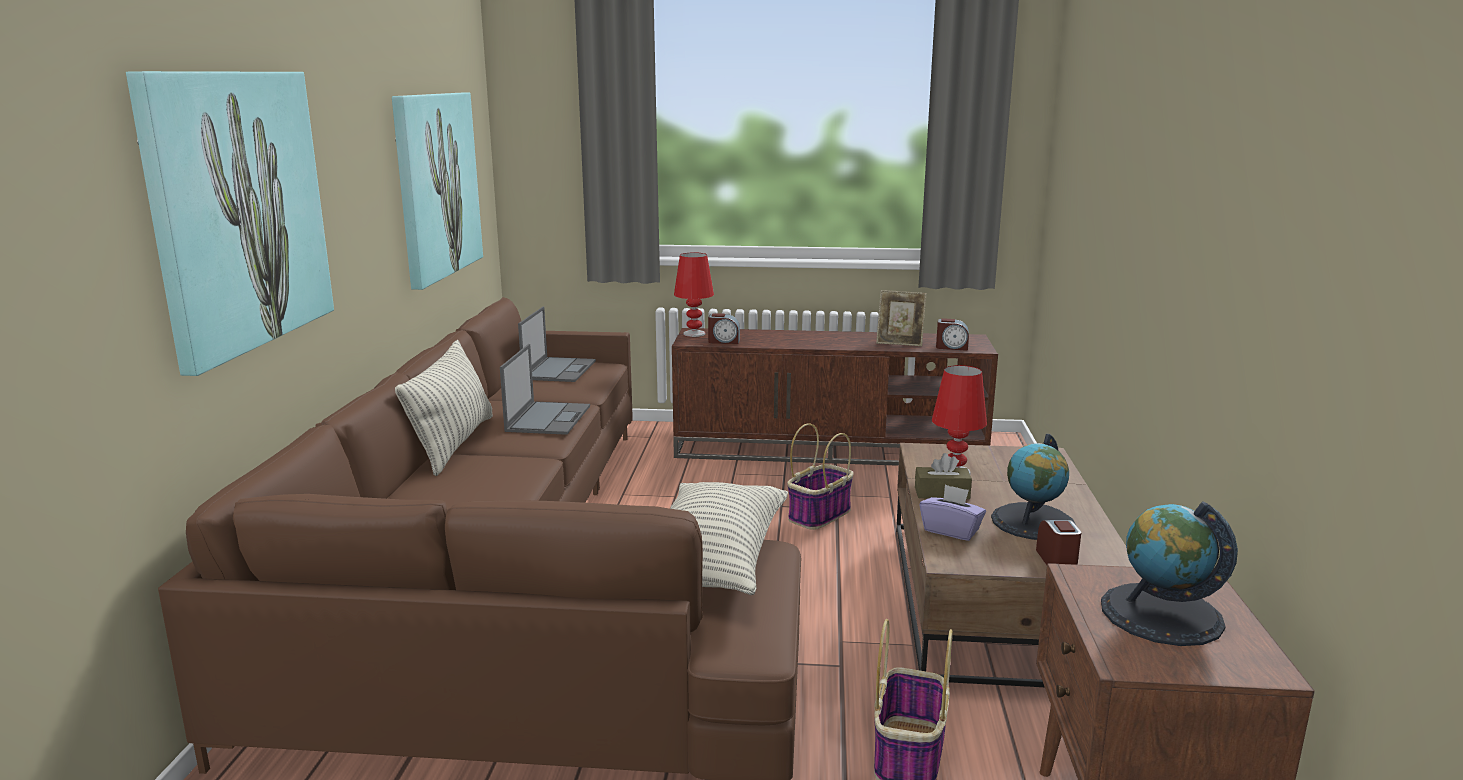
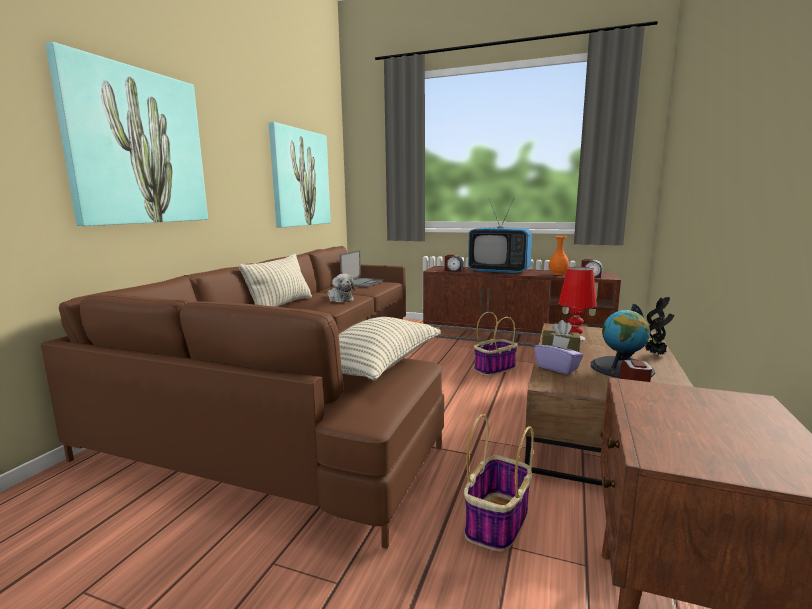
camera: 15 degrees right, 5 degrees down
(548, 418) = (339, 299): laptop -> plush toy
(694, 333) = (439, 267): red table lamp -> none
(802, 340) = (499, 271): none -> television
(900, 343) = (558, 274): picture frame -> orange vase
(1069, 493) = (655, 354): none -> potted plant
(1161, 614) = (706, 421): globe -> none

